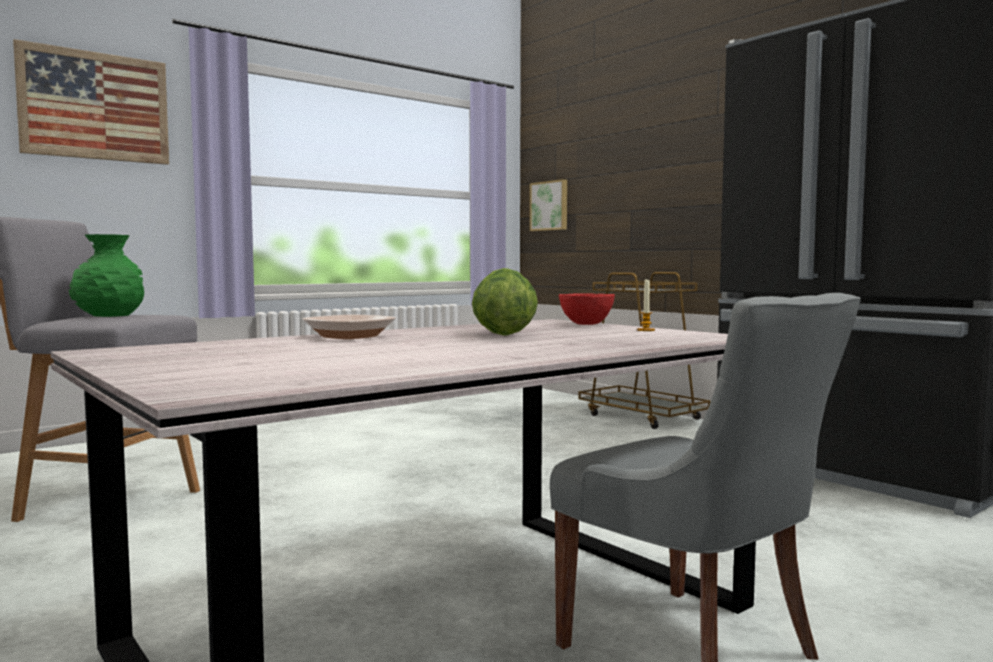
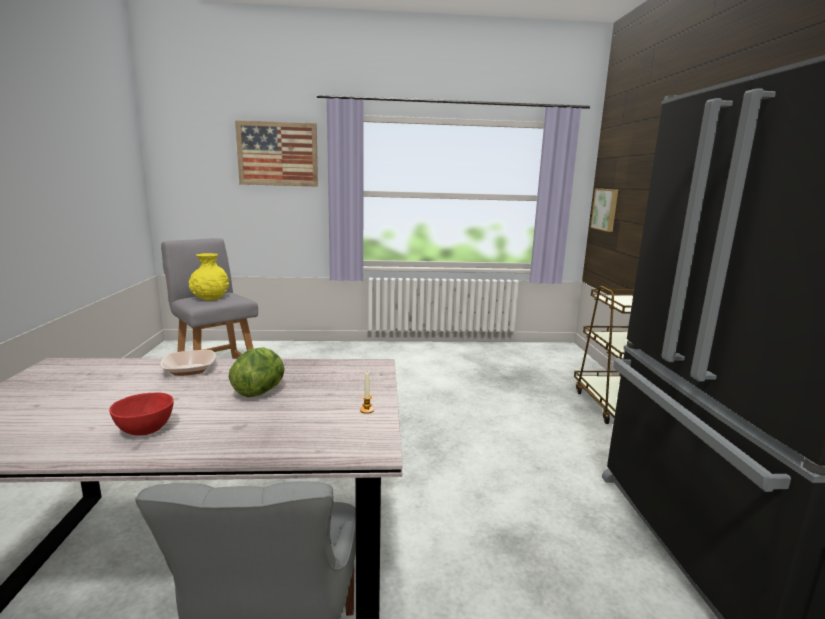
camera: 35 degrees right, 10 degrees up
(108, 315) = (210, 298): green vase -> yellow vase
(585, 324) = (371, 381): red bowl -> red bowl (144, 431)

